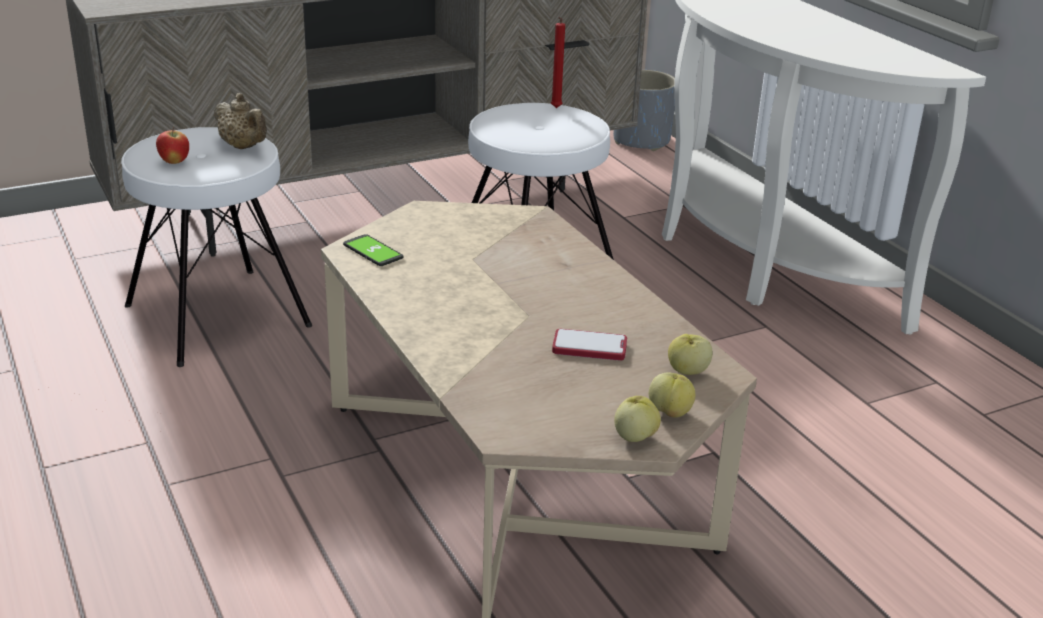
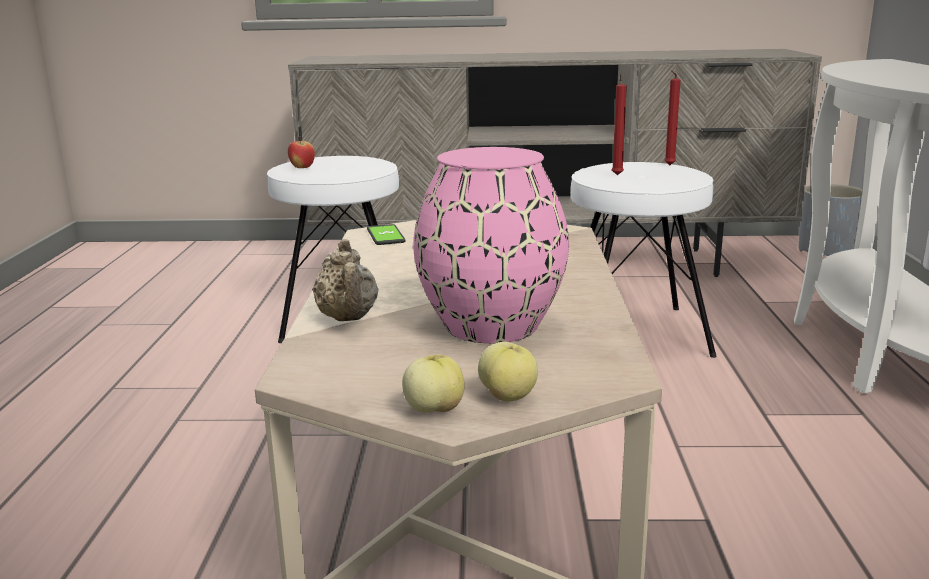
camera: 30 degrees right, 10 degrees down
(243, 147) = (366, 165): beige teapot -> beige teapot (348, 319)
(522, 131) = (617, 175): none -> red candle
(589, 347) = (491, 326): phone -> pink vase
(687, 371) = (577, 365): apple -> none

